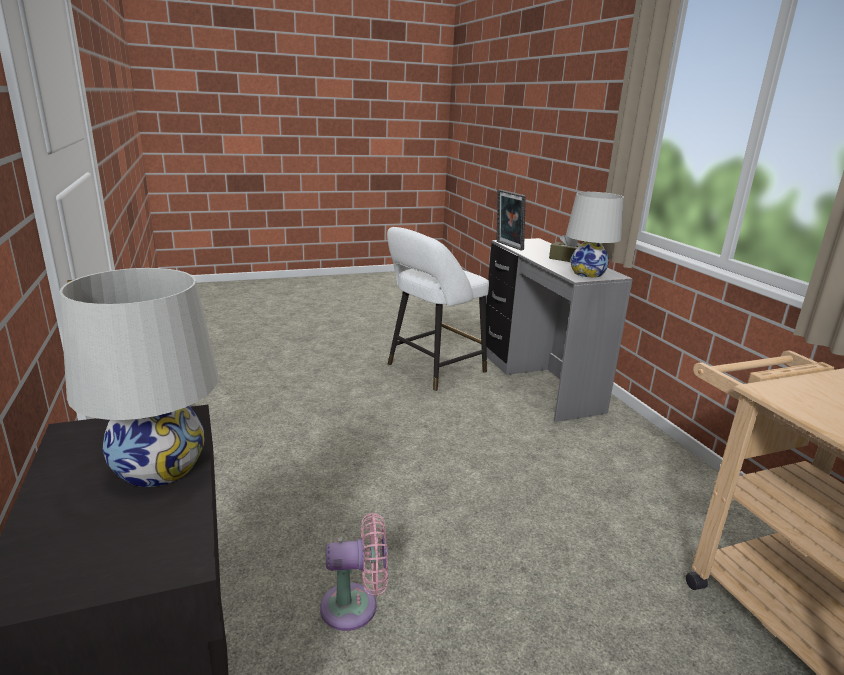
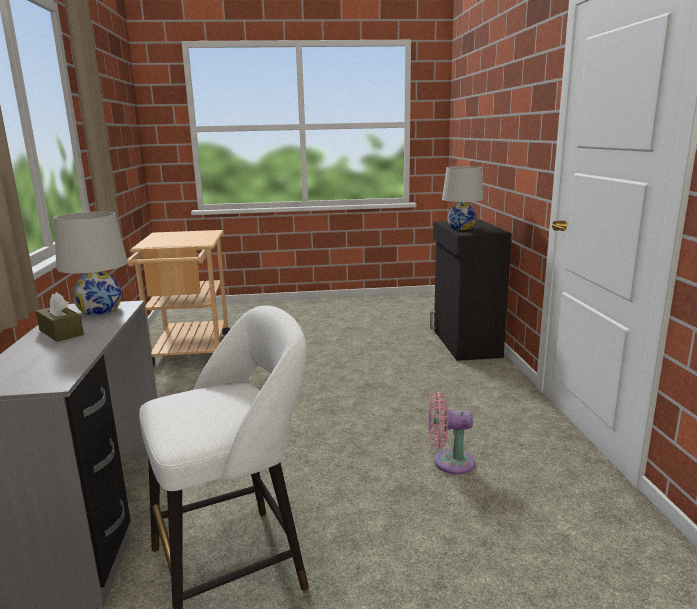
camera: 165 degrees left, 5 degrees down
(355, 606) = (396, 366): pink fan -> pink fan (449, 462)
(507, 246) = (80, 367): picture frame -> none

